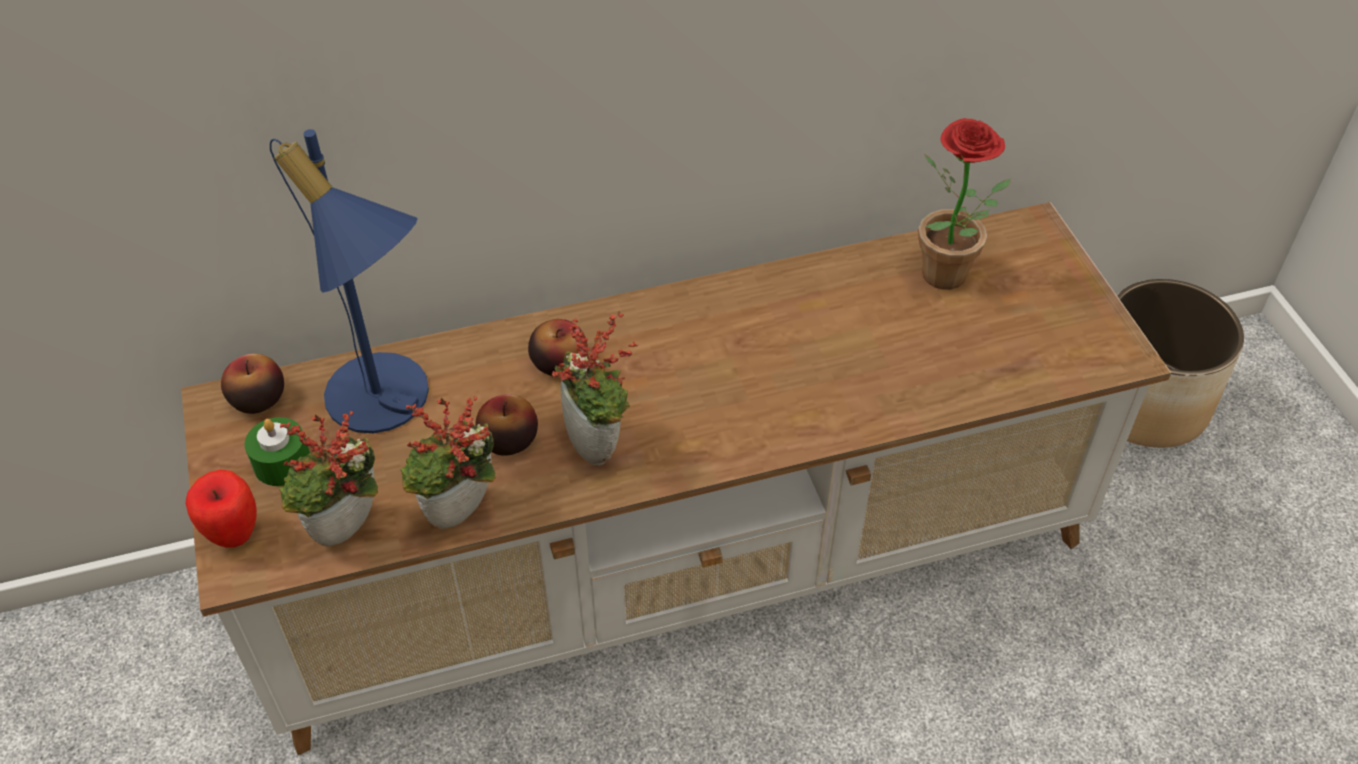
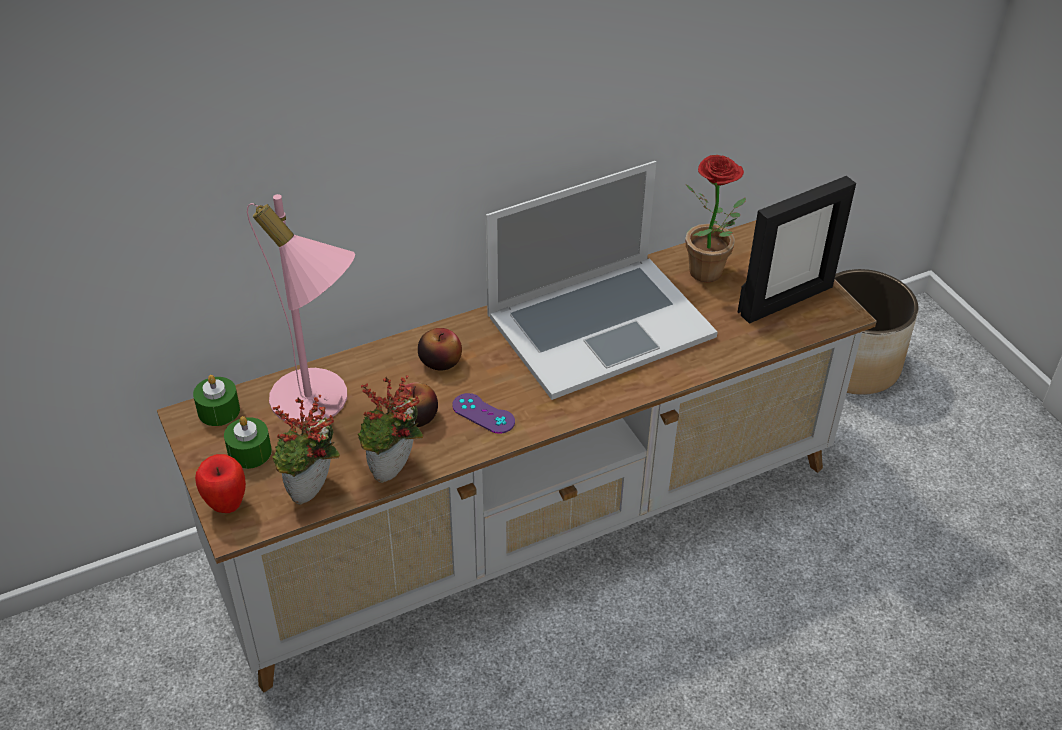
camera: 10 degrees left, 5 degrees down
(258, 399) = (219, 410): apple -> green candle
(388, 406) = (319, 404): blue table lamp -> pink table lamp
(599, 445) = (483, 414): potted plant -> purple game controller
(783, 334) = (599, 324): none -> laptop
(1047, 327) = (785, 299): none -> picture frame

